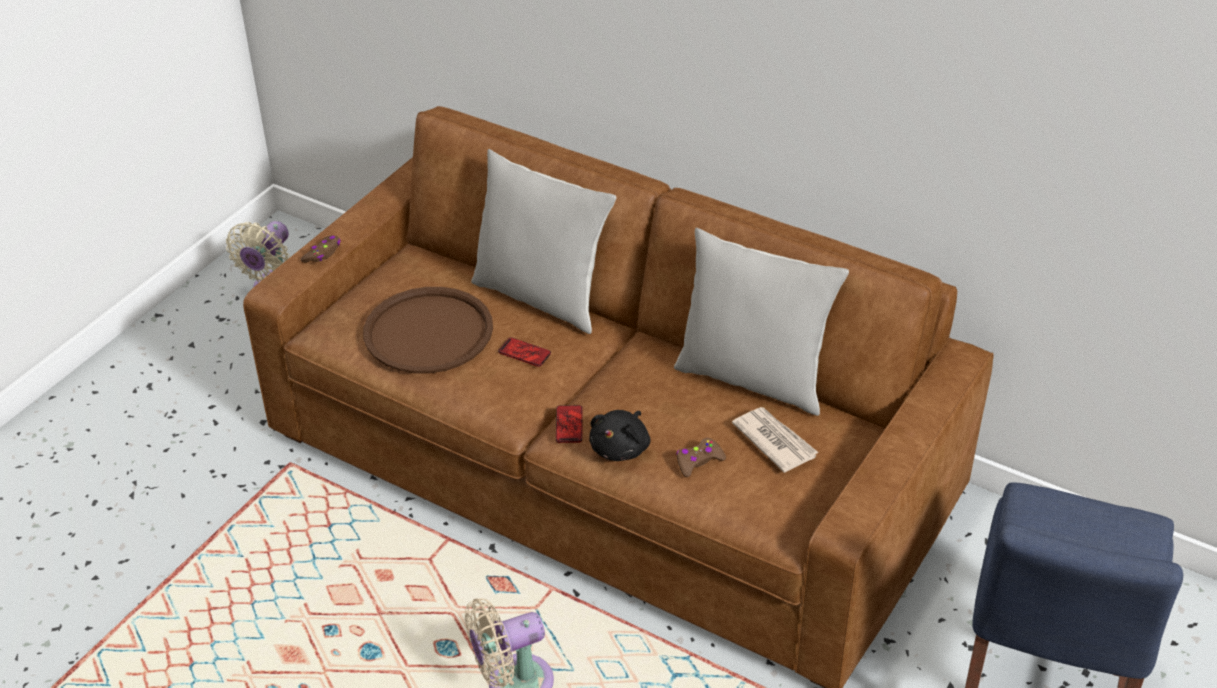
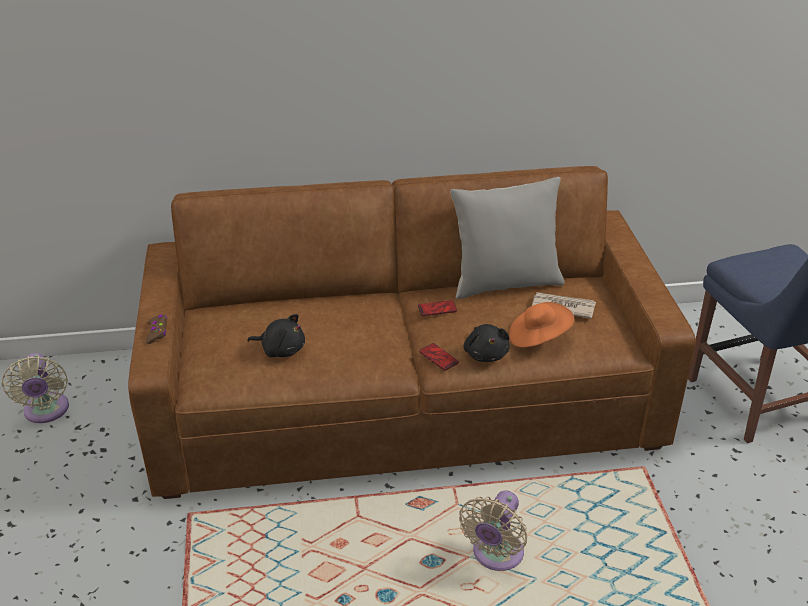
camera: 40 degrees left, 5 degrees down
(428, 332) = (281, 349): brown tray -> black plush toy
(524, 353) = (359, 332): phone -> phone (437, 309)
(542, 297) = (325, 298): grey pillow -> none
(698, 461) = (538, 338): brown game controller -> orange hat

